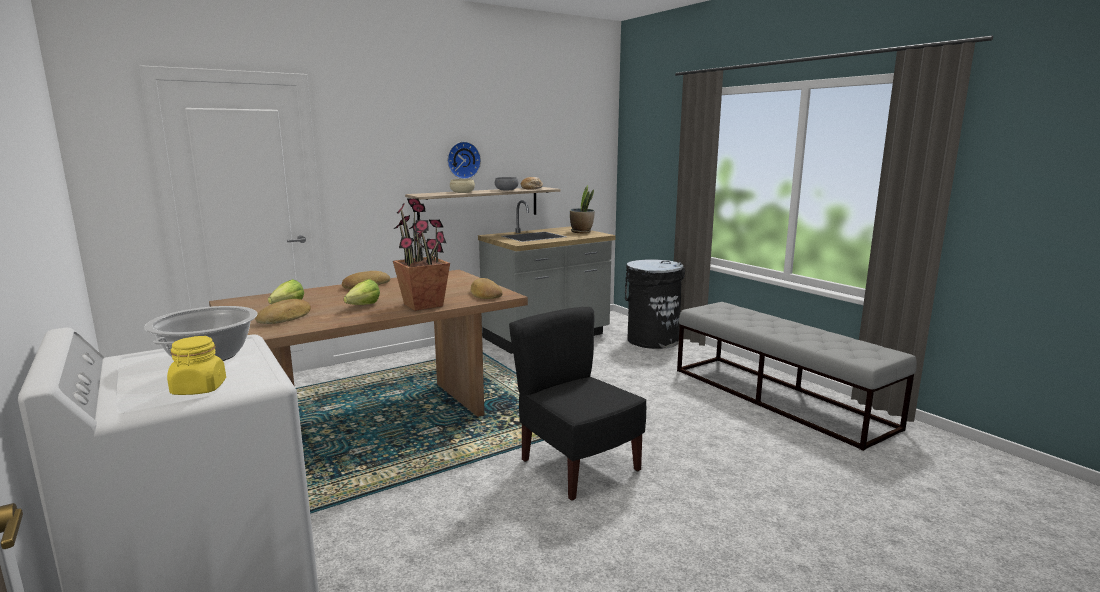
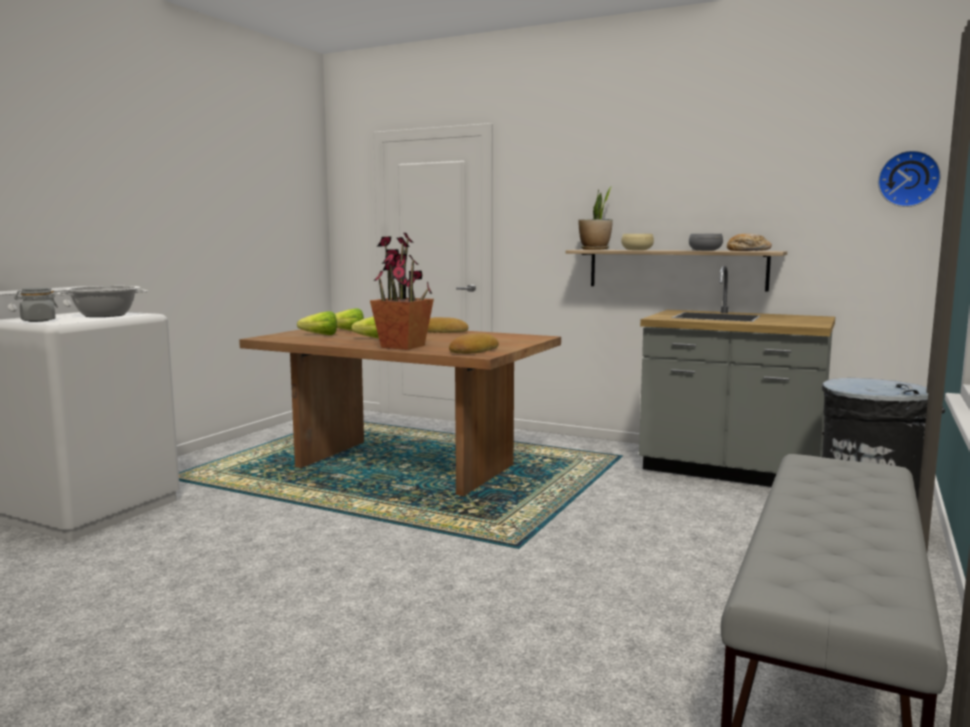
camera: 60 degrees right, 5 degrees down
(199, 389) = (38, 321): yellow jar -> grey jar
(285, 317) = (317, 335): bread -> lettuce
(463, 160) = (656, 210): wall clock -> wall clock (908, 179)
(577, 466) = (399, 561): black chair -> none
(581, 232) = (804, 321): potted plant -> potted plant (595, 249)

